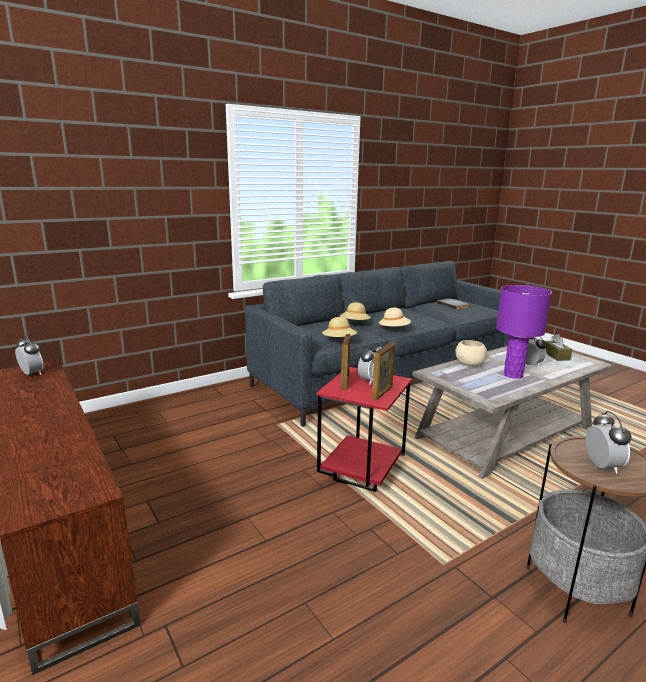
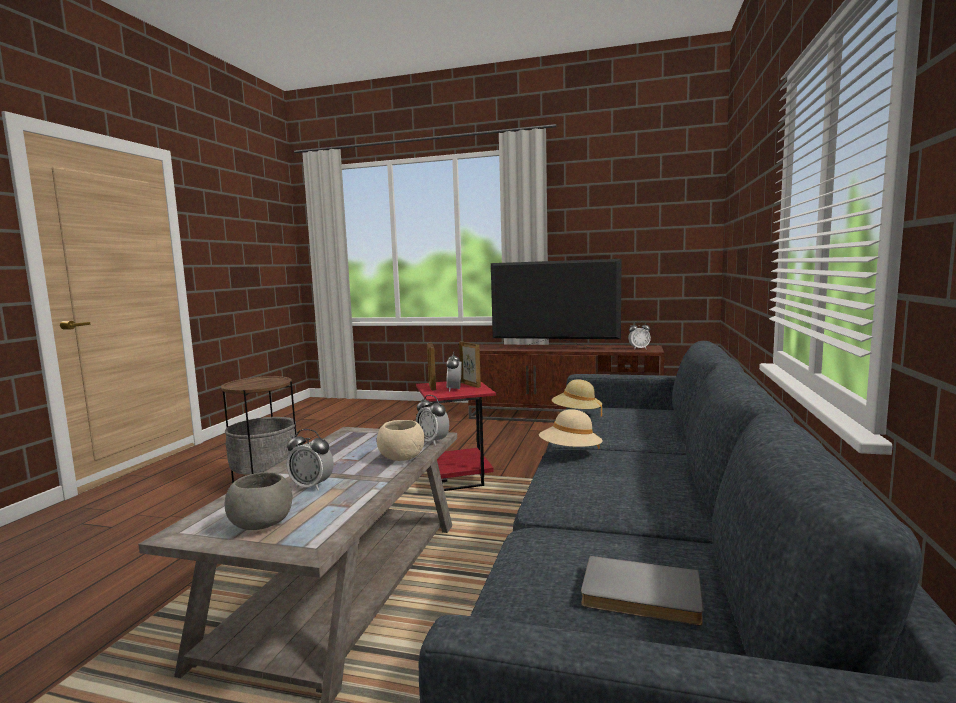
camera: 140 degrees right, 10 degrees down
(50, 423) = (554, 348): none -> television
(355, 324) = (641, 443): beige hat -> none
(513, 375) = (334, 462): purple table lamp -> none
(556, 355) = (261, 525): brown tissue box -> grey bowl
(602, 466) = (260, 381): alarm clock -> alarm clock (433, 442)

